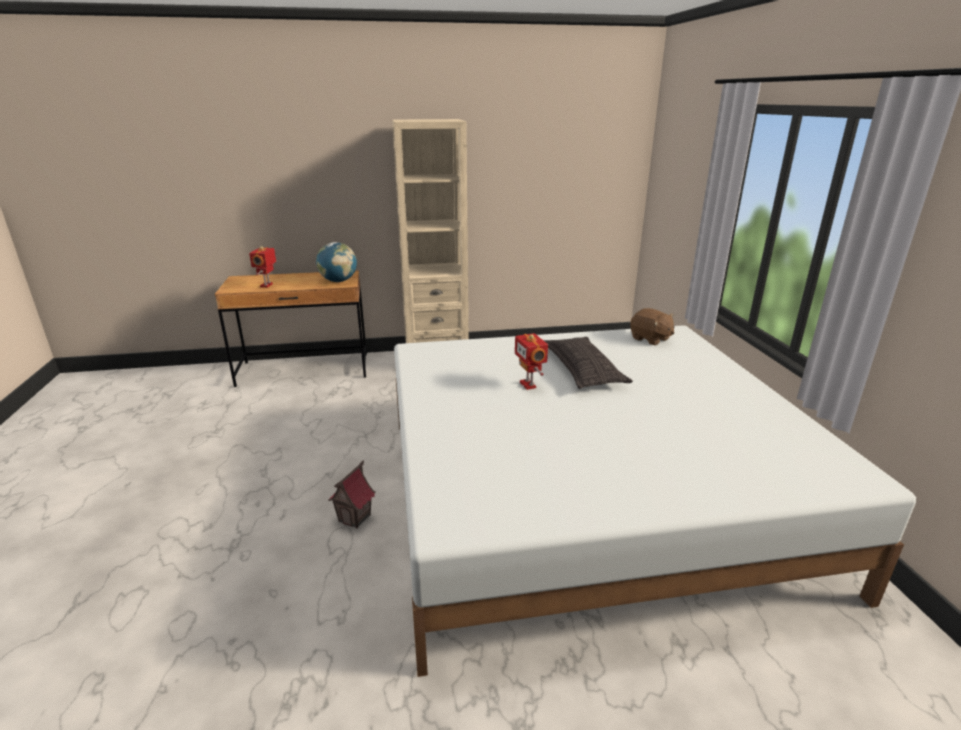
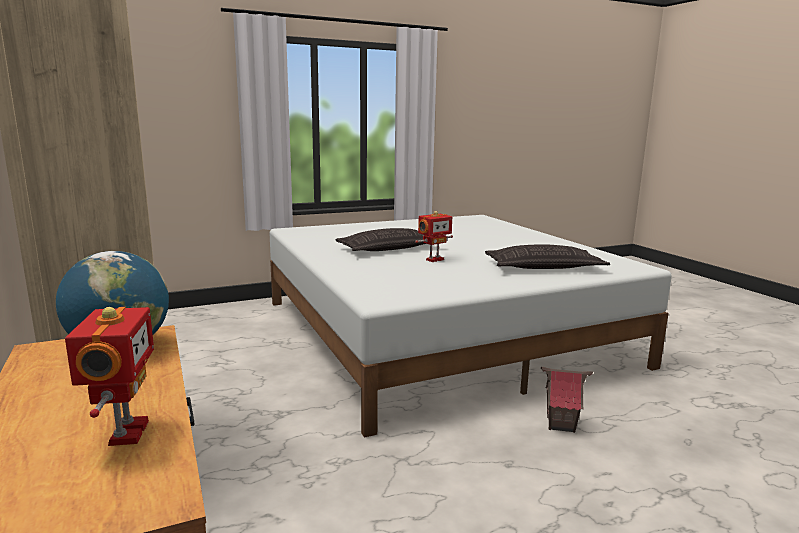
camera: 105 degrees left, 10 degrees down
(267, 285) = (125, 433): toy robot -> toy robot turned 90 degrees counterclockwise
(475, 442) = (544, 267): none -> pillow
(650, 339) = (311, 235): brown plush toy -> none

